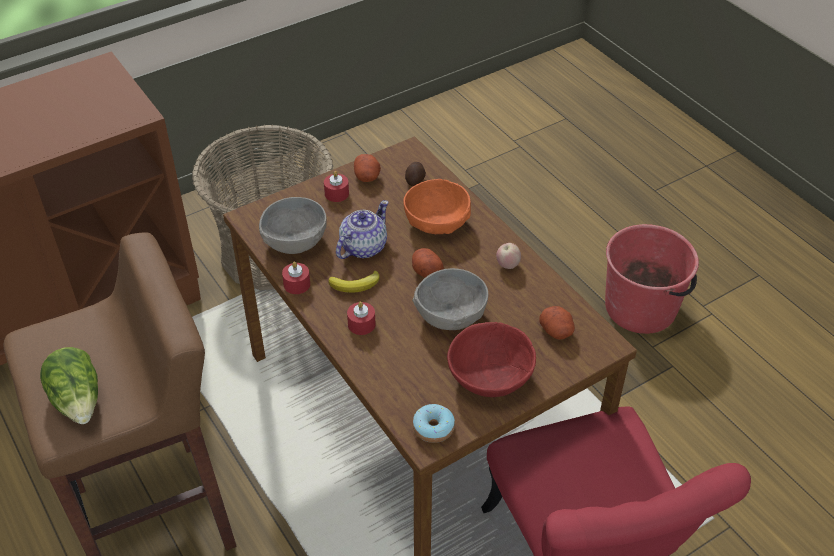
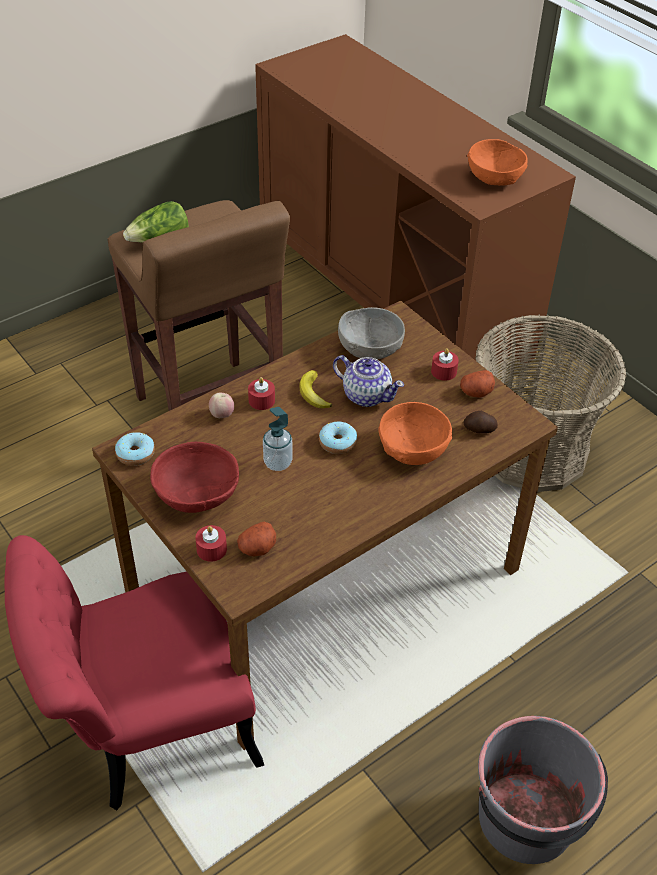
camera: 85 degrees right, 0 degrees up
(93, 100) = (495, 178): none -> orange bowl
(297, 284) = (310, 355): red candle -> red candle (211, 549)
(426, 271) = (337, 443): potato -> donut
(450, 314) = (278, 463): grey bowl -> soap dispenser
(507, 265) = (353, 508): apple -> apple (222, 415)
(641, 307) = (526, 820): red bucket -> grey bucket

